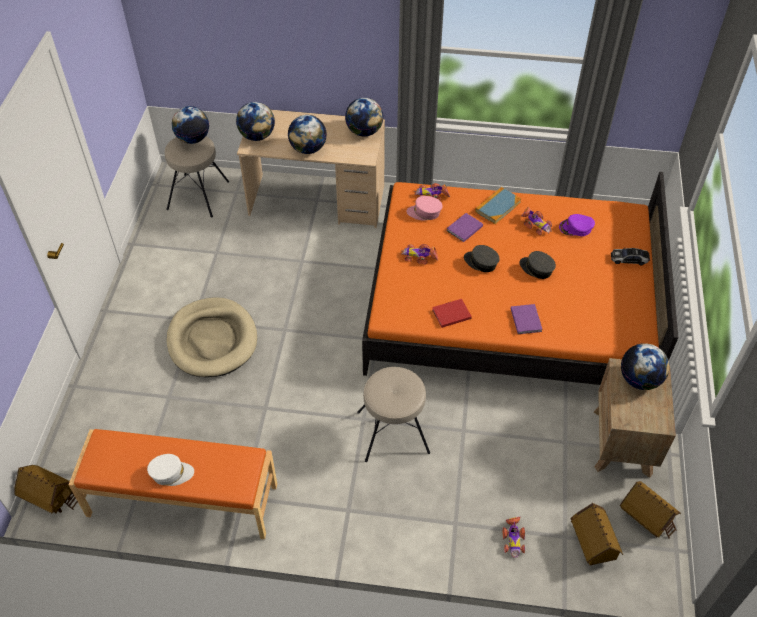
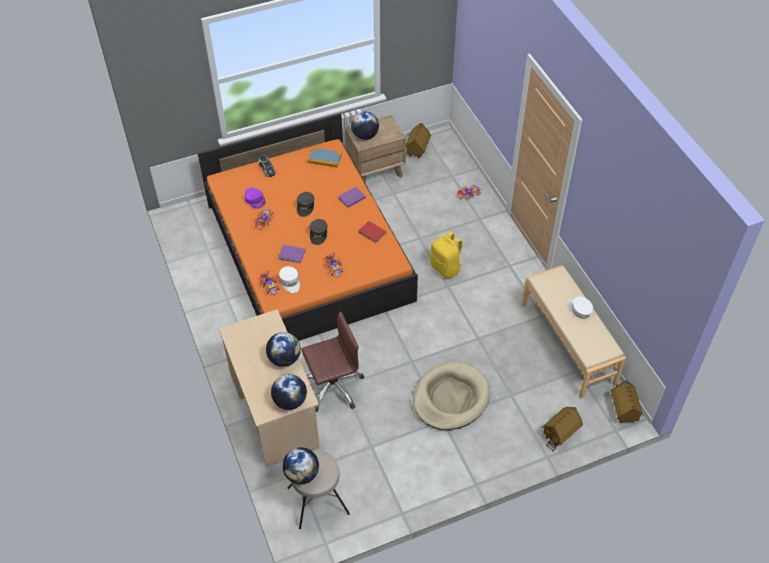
camera: 120 degrees left, 0 degrees up
(182, 501) = (568, 343): orange bench -> beige bench
(306, 252) = (333, 387): none -> brown office chair
(364, 132) = (242, 333): globe -> none
(393, 433) = (446, 268): beige stool -> yellow backpack
(424, 213) = (290, 282): pink cap -> white cap
(497, 207) = (258, 246): book -> book (324, 159)
(592, 544) = (448, 165): toy house -> toy house (559, 434)

